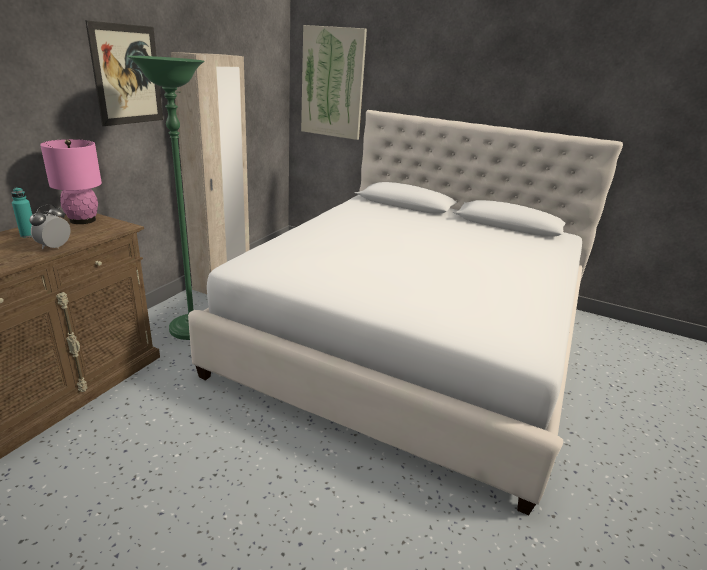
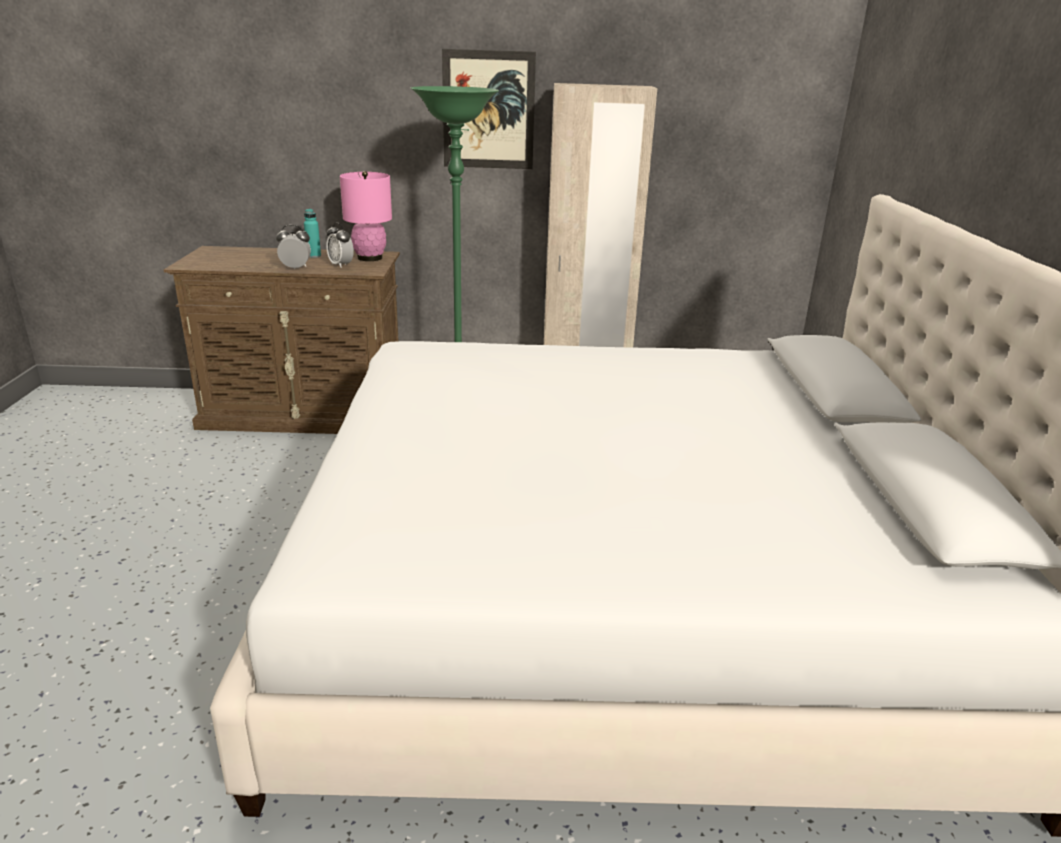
camera: 65 degrees right, 0 degrees up
(83, 232) = (341, 265): none -> alarm clock
(332, 83) = (875, 140): picture -> none

